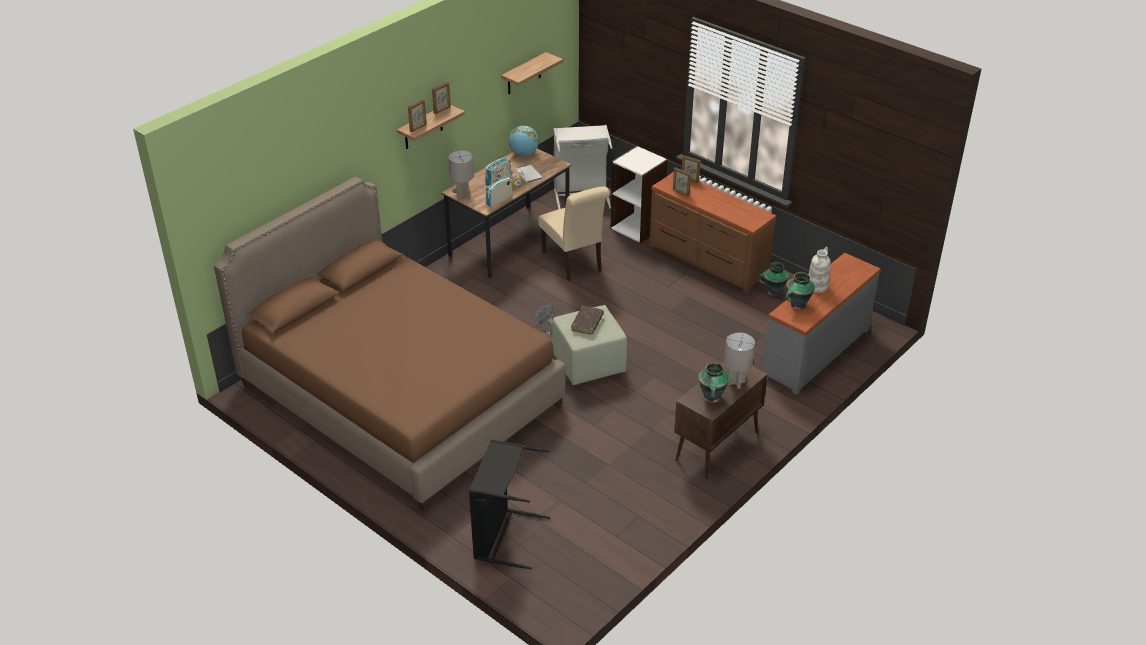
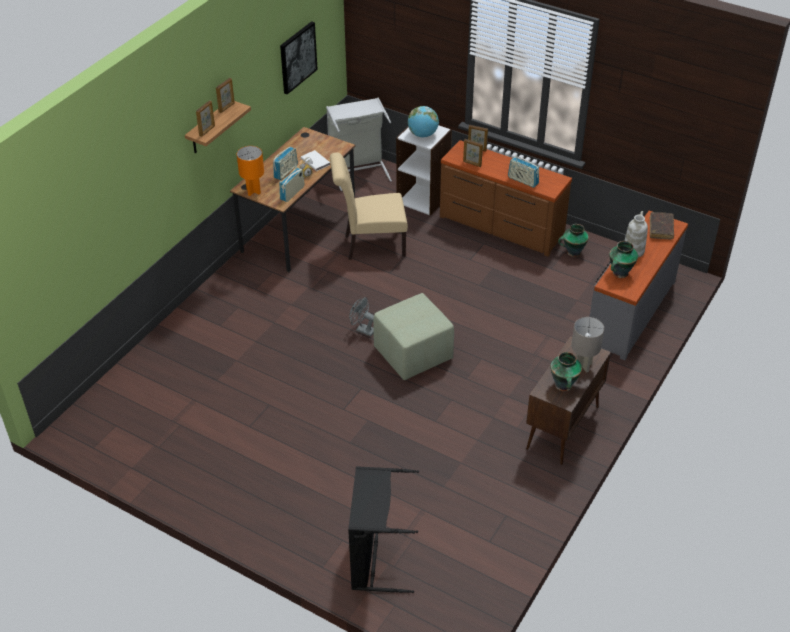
camera: 10 degrees left, 5 degrees up
(400, 395) = (229, 414): brown bed -> none
(463, 195) = (254, 191): grey table lamp -> orange table lamp
(524, 74) = (297, 57): shelf -> picture
(524, 154) = (304, 138): globe -> globe (423, 135)
(574, 263) = (370, 245): beige chair -> beige chair turned 120 degrees clockwise
(587, 323) = (411, 316): brown book -> brown book (661, 229)
(726, 213) = (523, 180): none -> radio

